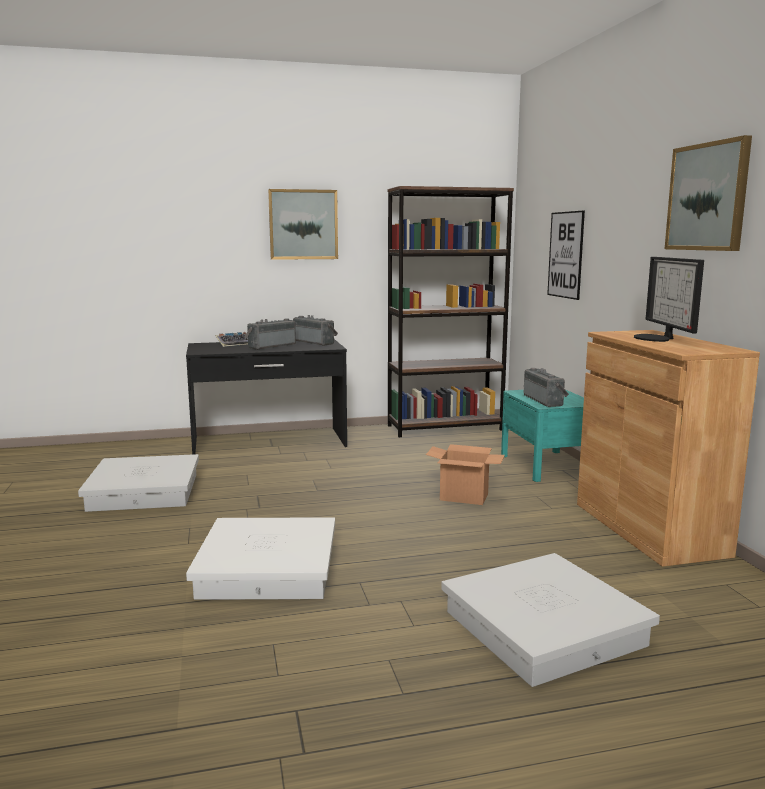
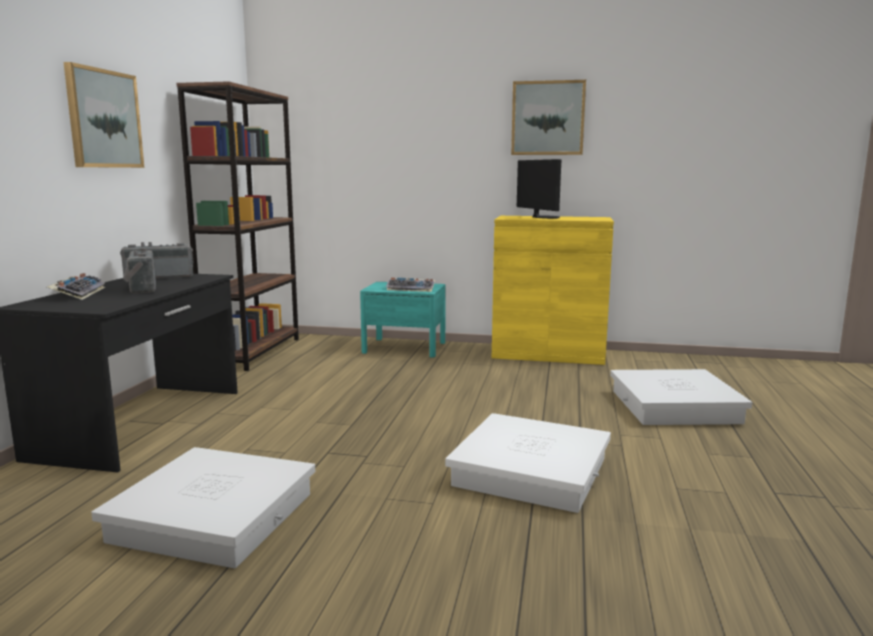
camera: 65 degrees left, 0 degrees up
(464, 497) = (440, 381): cardboard box -> none
(545, 400) = (411, 289): radio -> keyboard
(565, 255) = (361, 163): picture -> none
(649, 528) = (548, 354): brown cabinet -> yellow cabinet
(657, 338) = (543, 217): monitor -> monitor turned 135 degrees counterclockwise

